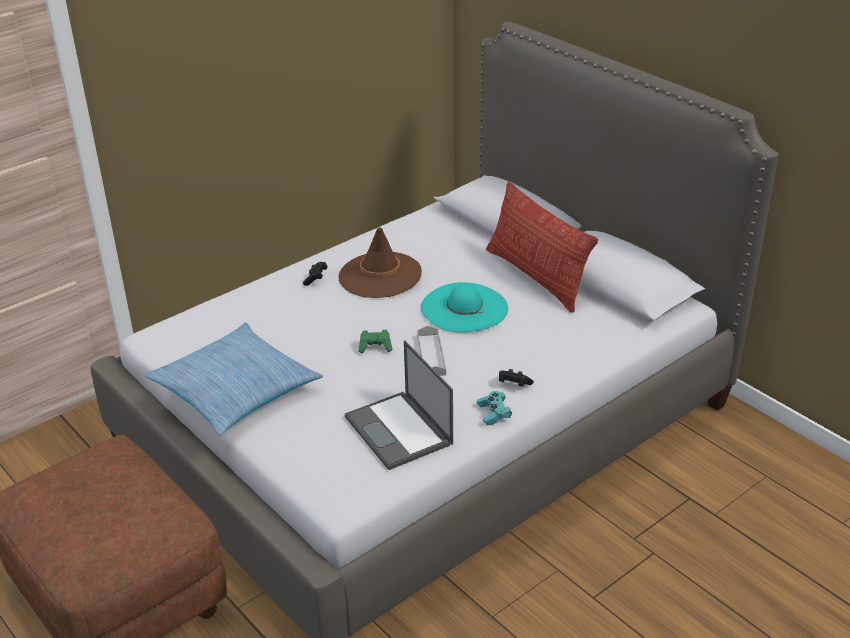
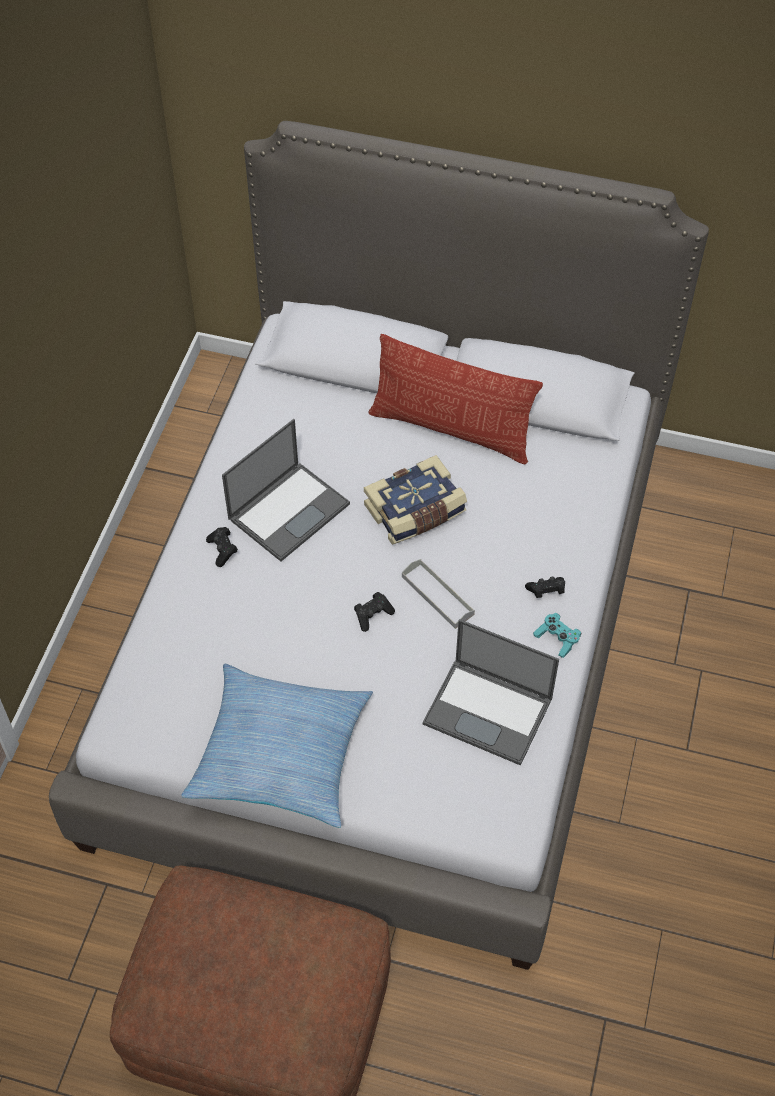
camera: 35 degrees left, 20 degrees up
(375, 347) = (373, 615): green game controller -> black game controller
(380, 275) = (289, 510): brown hat -> laptop
(464, 308) = (416, 512): turquoise hat -> book

